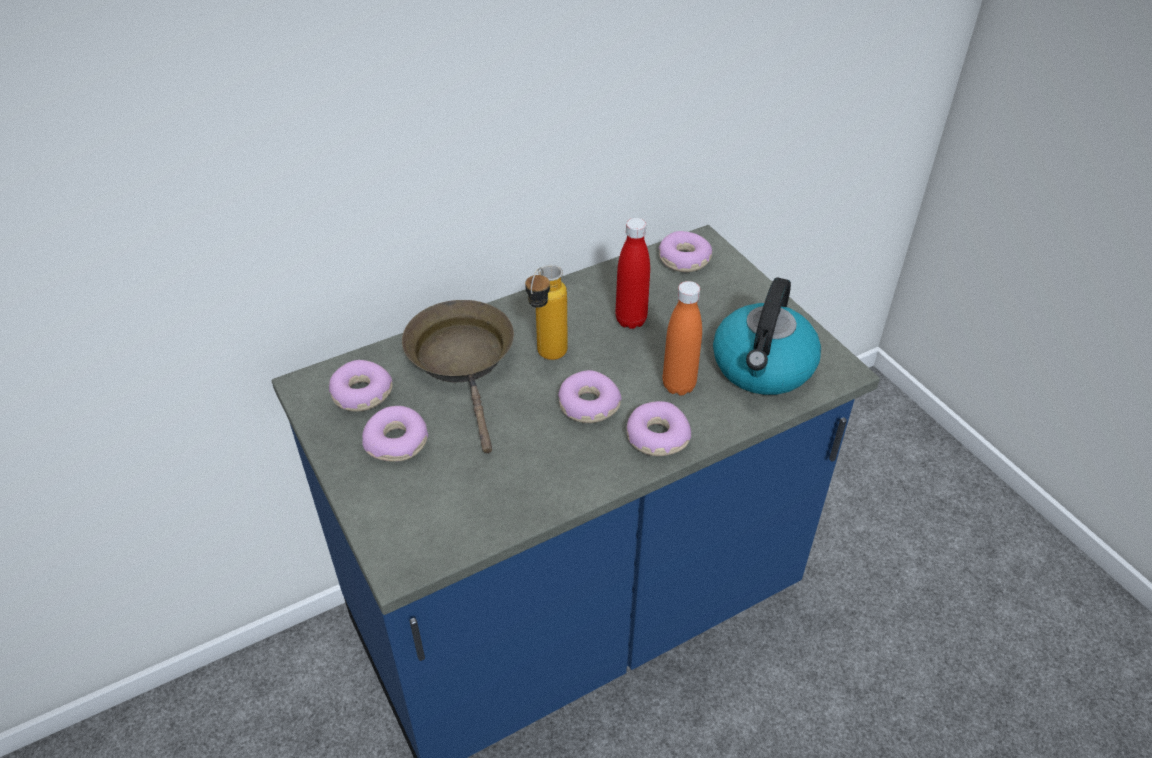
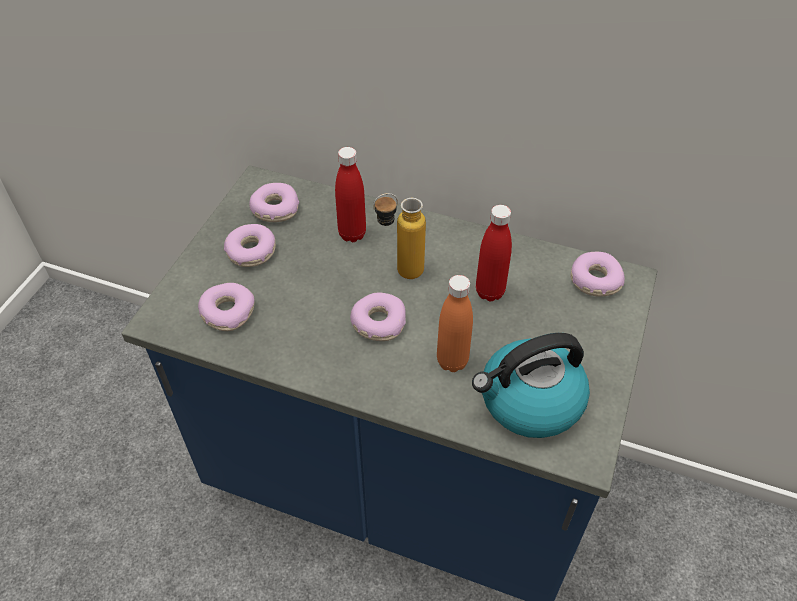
camera: 50 degrees right, 5 degrees up
(463, 361) = (352, 234): brown frying pan -> red bottle
(656, 437) = (386, 380): donut -> donut (228, 312)

